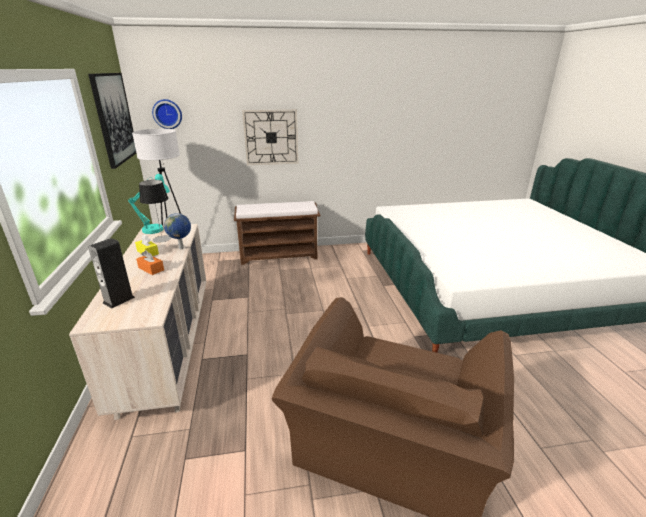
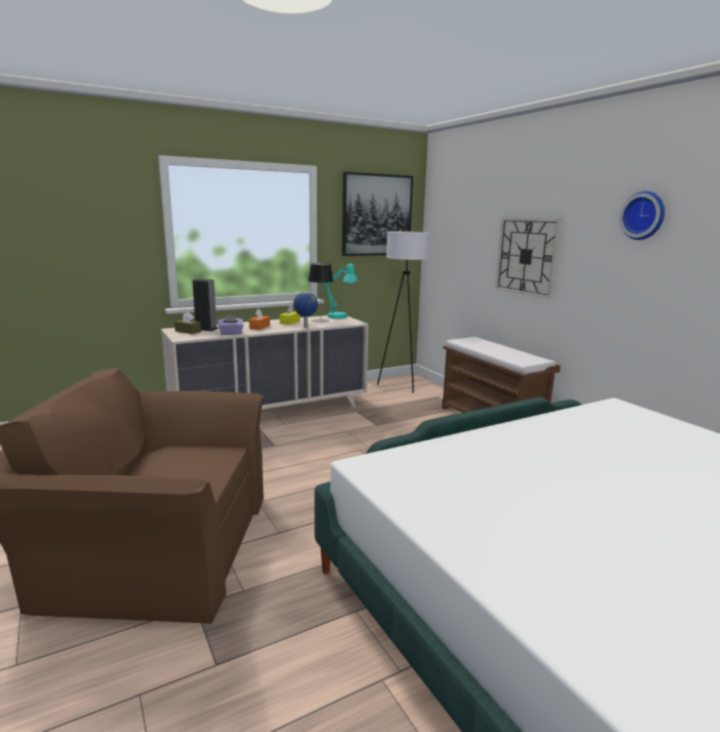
camera: 70 degrees right, 10 degrees down
(117, 313) = (188, 331): none -> brown tissue box
(162, 286) = (231, 333): none -> purple tissue box
(167, 114) = (445, 219): wall clock -> wall clock (644, 215)

